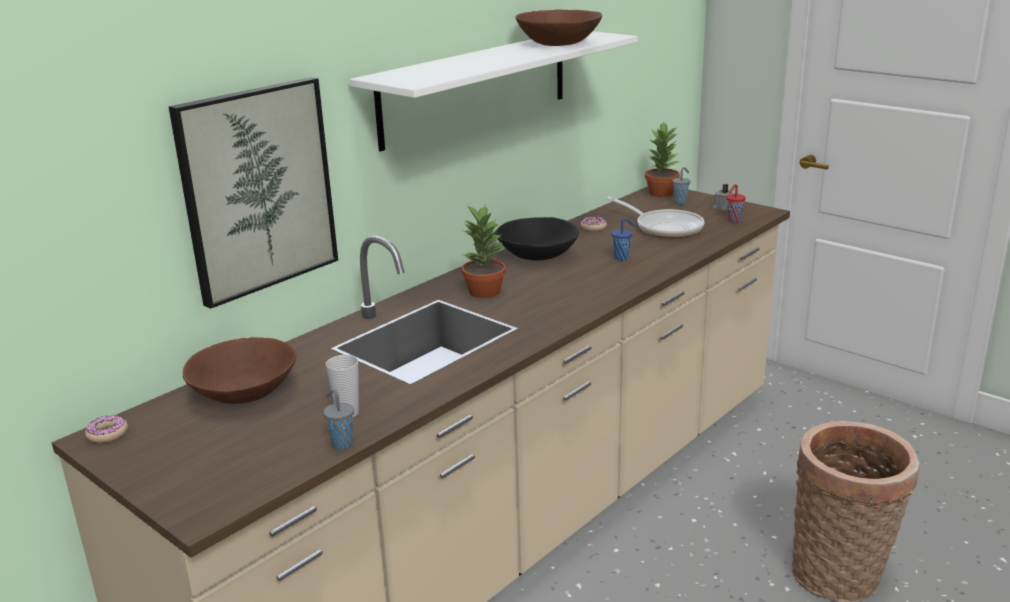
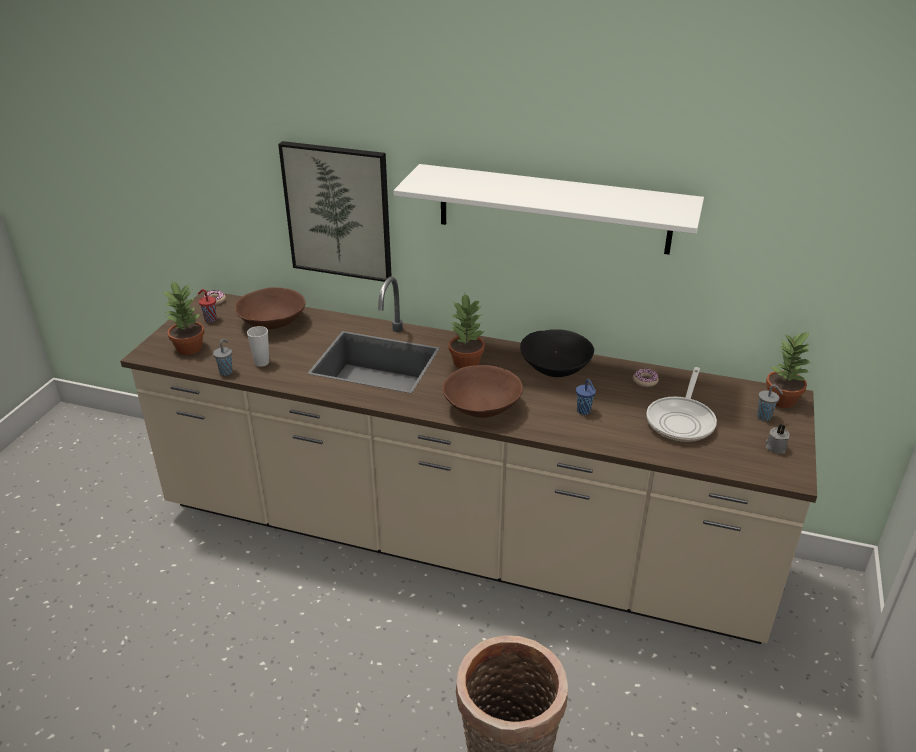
camera: 65 degrees right, 10 degrees up
(231, 470) = (190, 348): none -> potted plant
(559, 44) = (613, 203): brown bowl -> brown bowl (481, 408)
(733, 221) = (743, 460): red cup -> red cup (210, 319)

